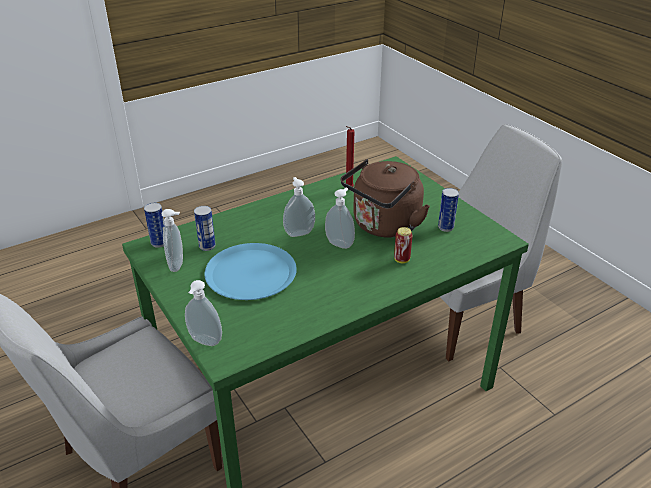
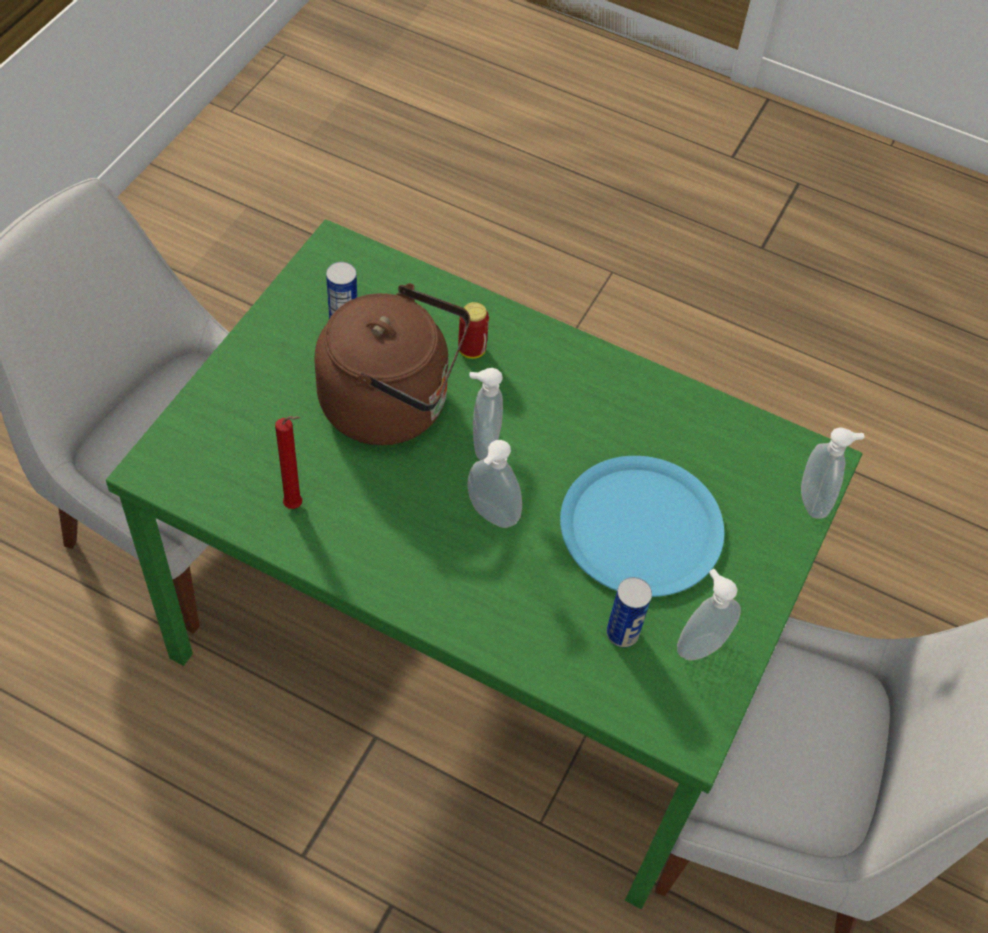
camera: 125 degrees left, 20 degrees up
(159, 243) = (668, 719): can -> none

